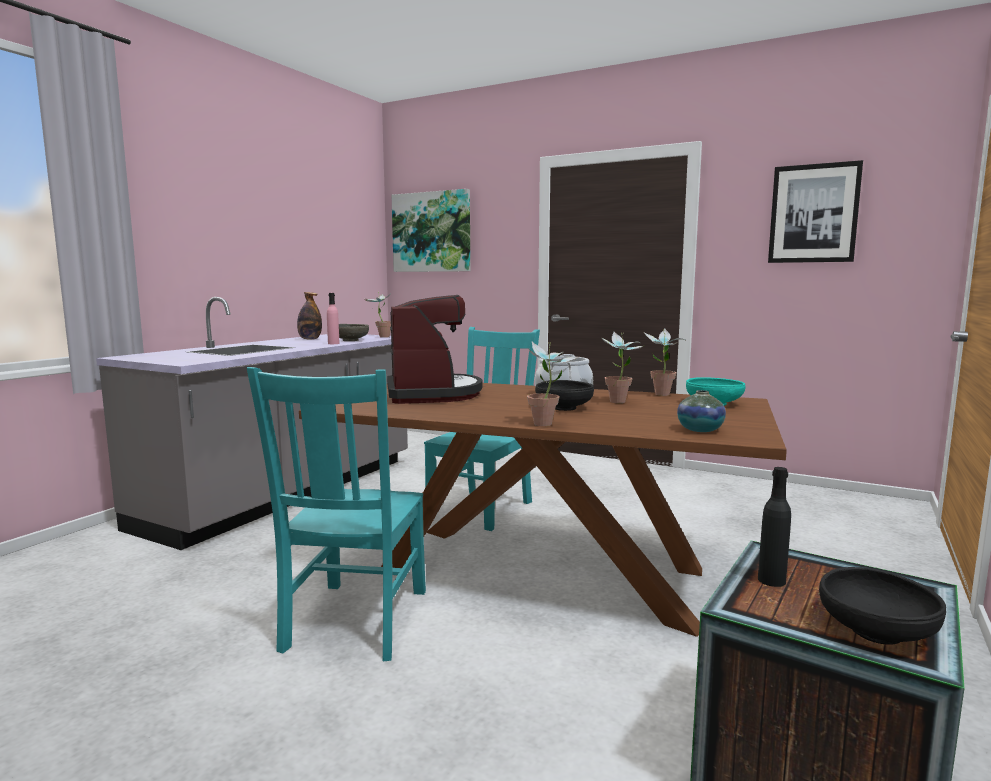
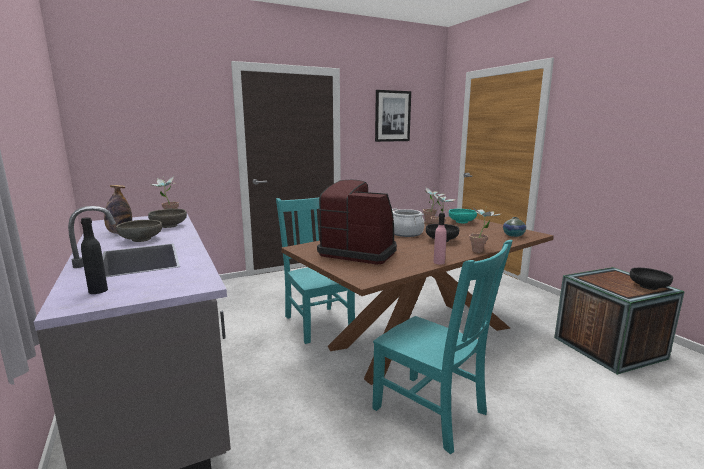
camera: 55 degrees left, 5 degrees up
(295, 343) = (141, 239): none -> grey bowl
(333, 343) = (179, 232): pink bottle -> pink bottle (439, 262)
(431, 232) = (125, 114): picture -> none
(771, 580) = (604, 285): black bottle -> black bottle (98, 290)

